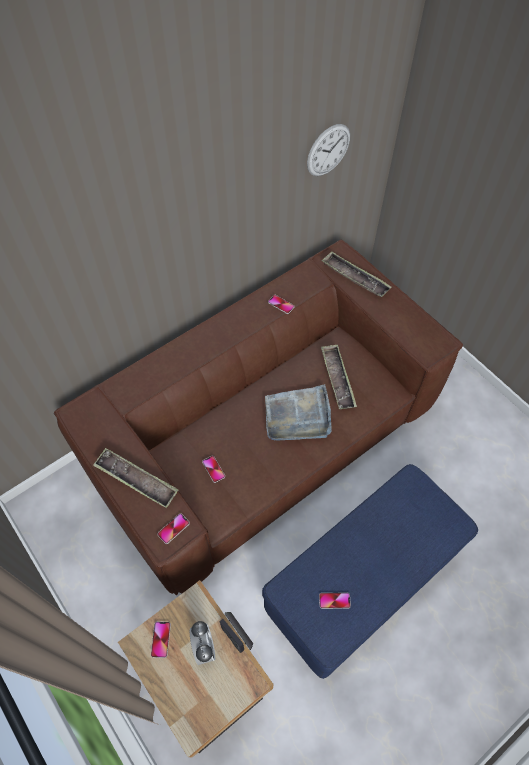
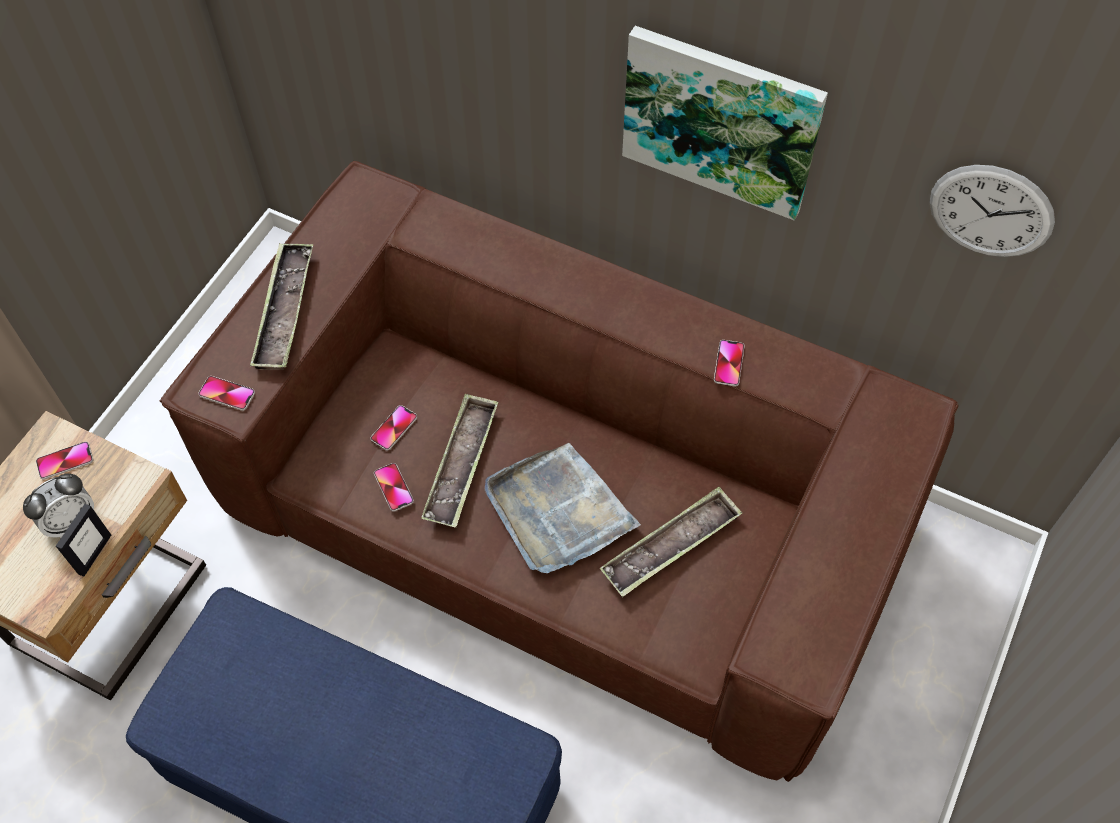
camera: 65 degrees right, 0 degrees up
(220, 211) = (721, 120): none -> picture
(334, 600) = (236, 699): phone -> phone (393, 487)
(355, 277) = (873, 459): tray -> tray (461, 464)

